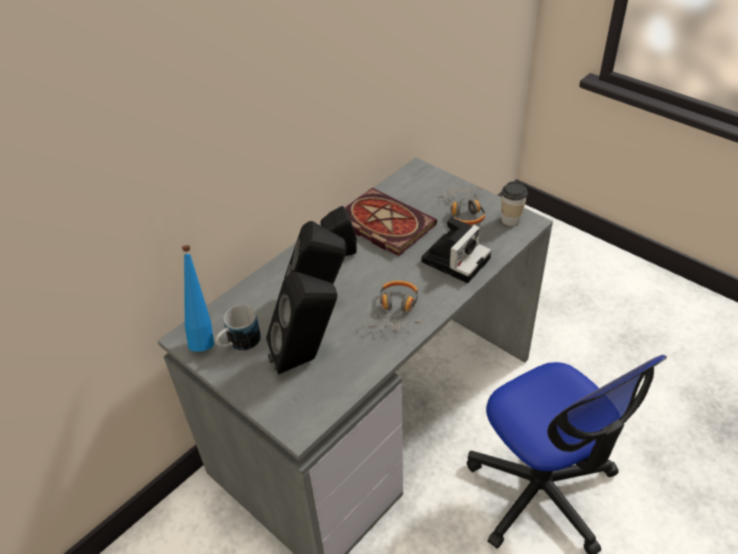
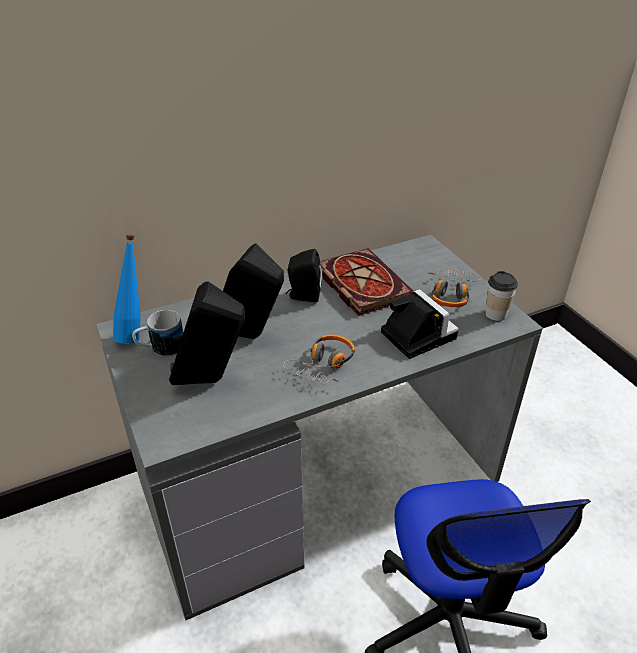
camera: 20 degrees right, 5 degrees down
(456, 258) = (416, 334): camera -> camera turned 90 degrees counterclockwise

